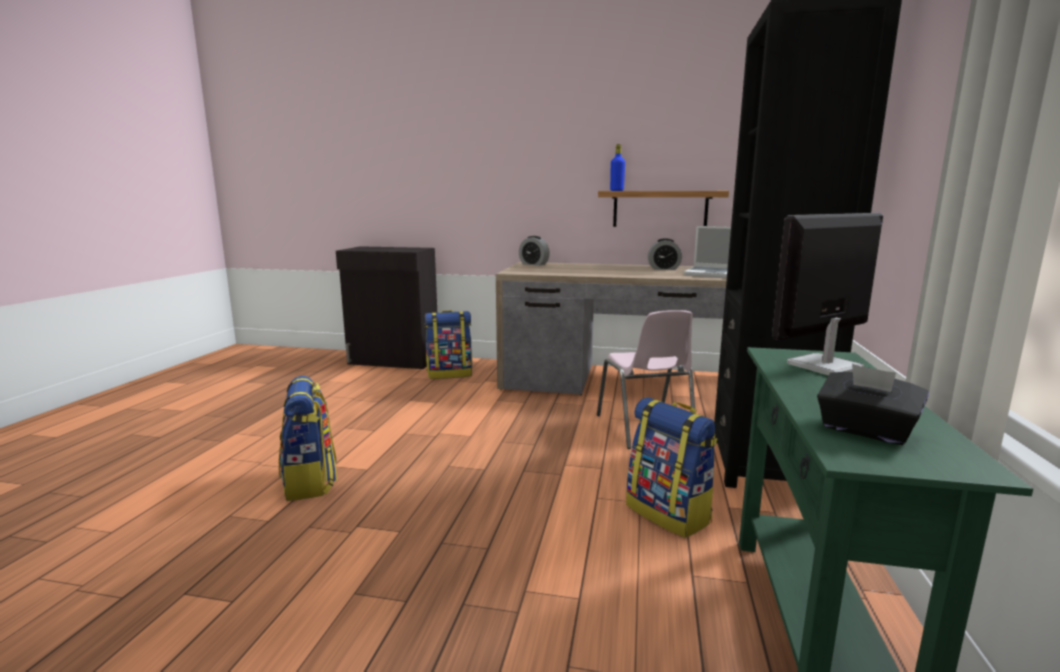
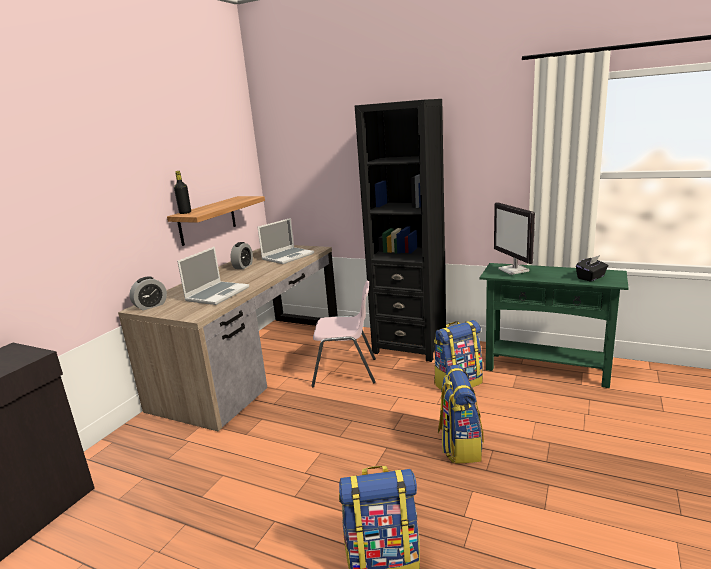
camera: 75 degrees left, 5 degrees up
(450, 374) = (137, 464): backpack -> backpack (459, 446)
(570, 271) = (217, 294): none -> laptop
(616, 190) = (185, 213): blue bottle -> black bottle

